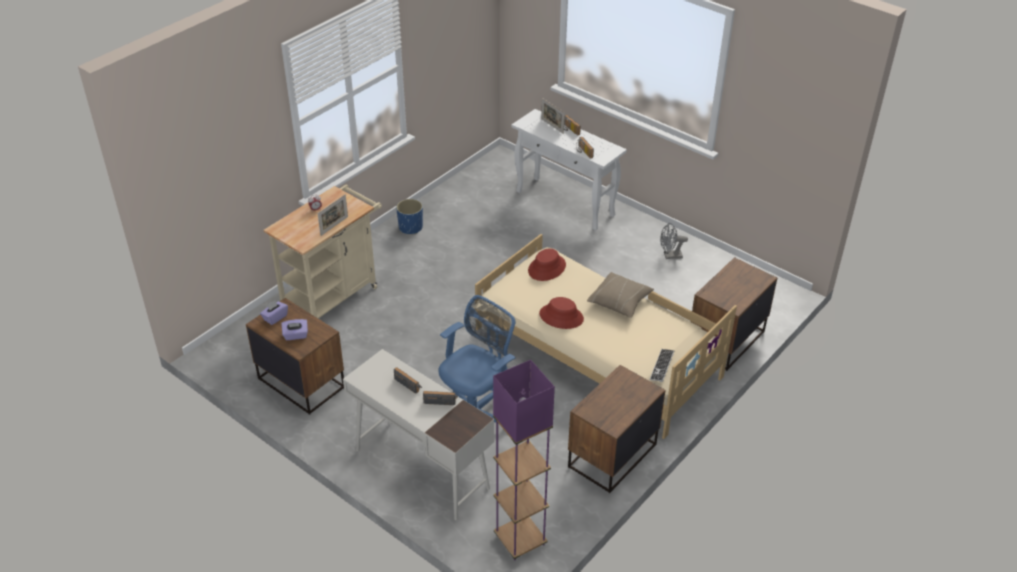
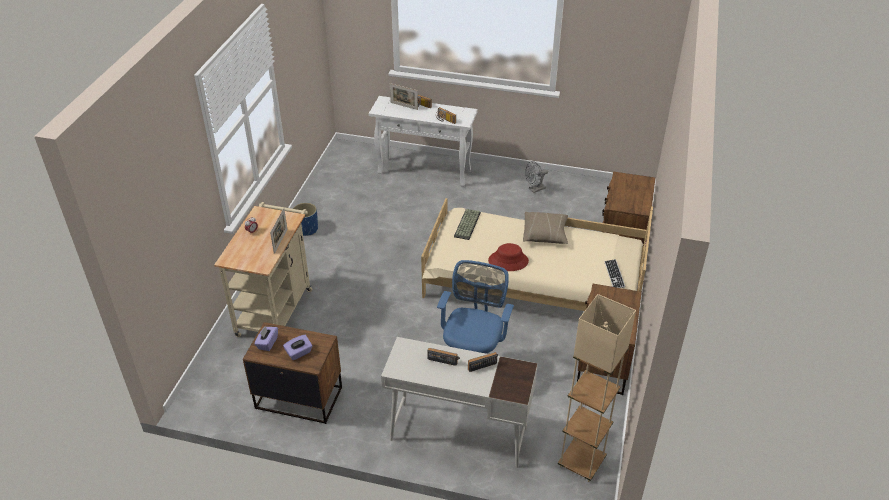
camera: 25 degrees left, 0 degrees up
(520, 540) = (581, 462): purple floor lamp -> beige floor lamp
(547, 268) = (468, 225): red hat -> keyboard

